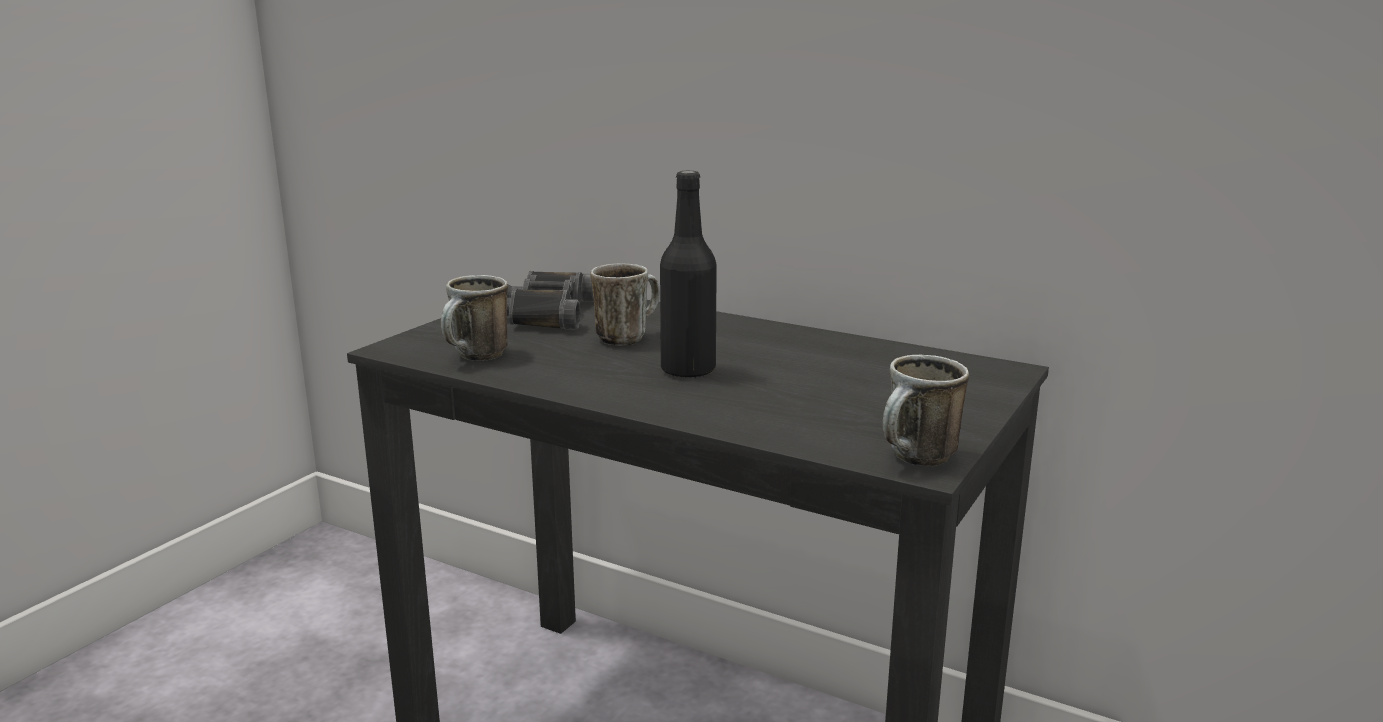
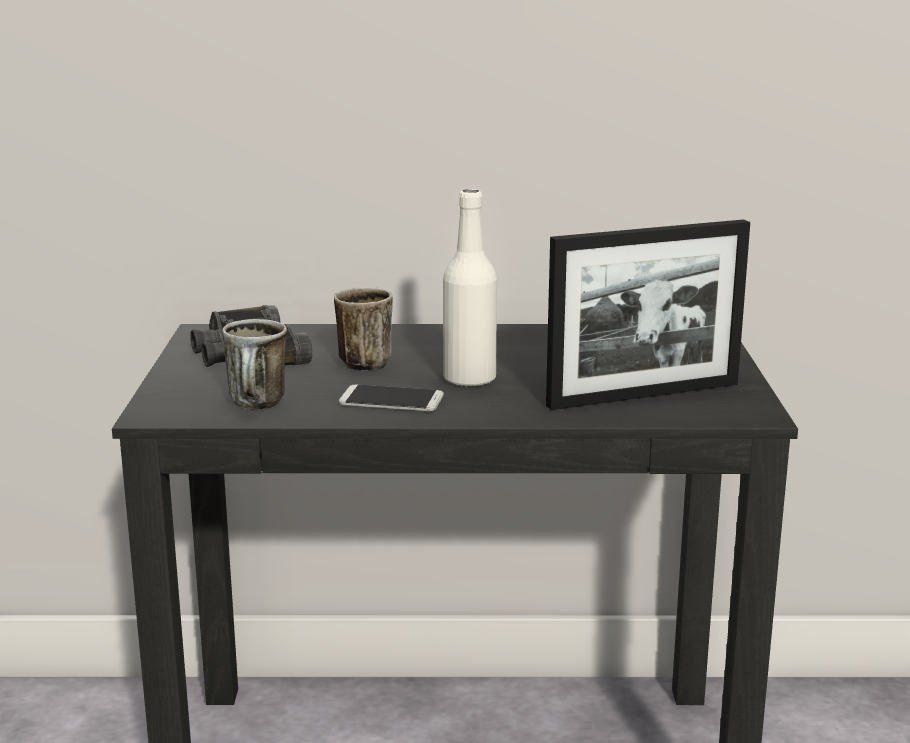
camera: 30 degrees left, 0 degrees up
(589, 375) = (391, 400): none -> phone
(688, 370) = (469, 379): black bottle -> white bottle
(832, 419) = (643, 395): none -> picture frame
(917, 461) = (745, 411): mug -> none

